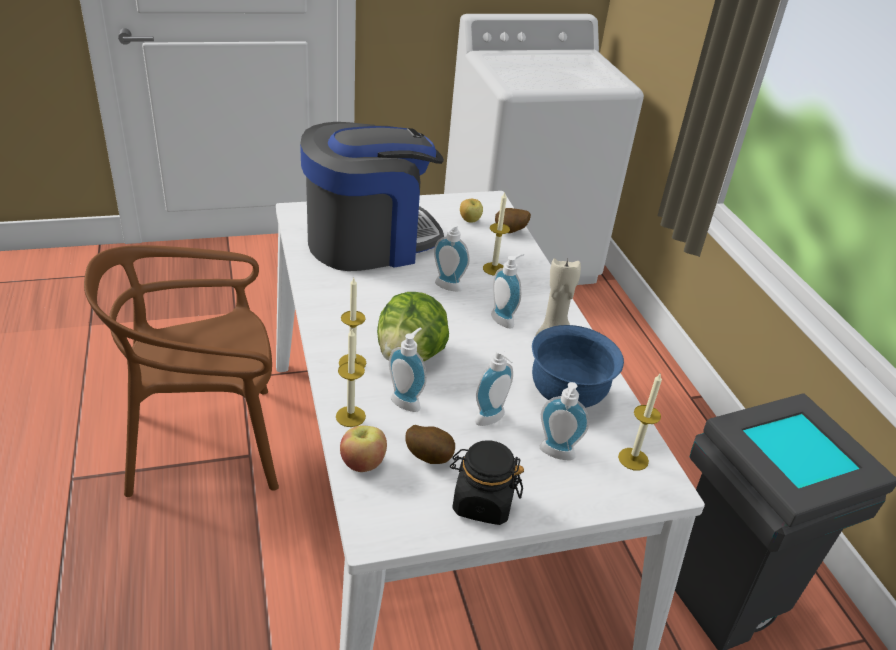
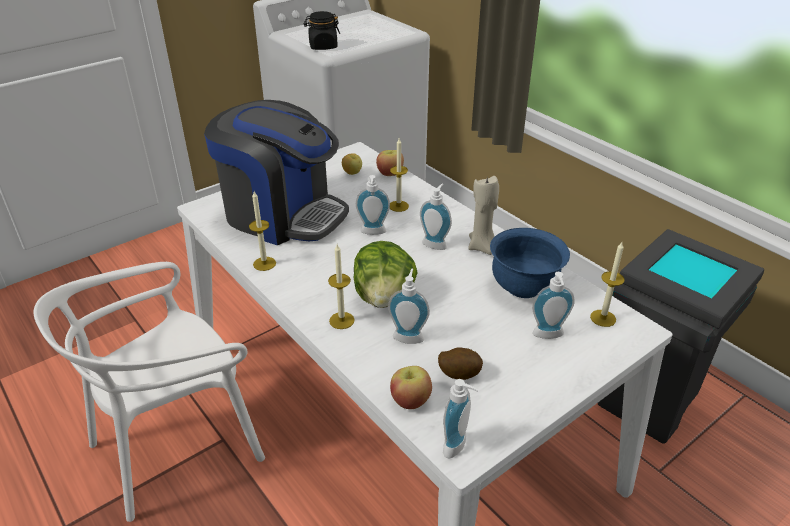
camera: 20 degrees left, 0 degrees up
(205, 444) = (176, 446): brown chair -> white chair
(350, 416) = (372, 365): candle -> candle (264, 264)
(370, 241) = (283, 214): coffee machine -> coffee machine turned 75 degrees clockwise
(482, 502) = (523, 395): black jar -> black jar (323, 46)
(492, 420) = (484, 327): soap dispenser -> soap dispenser (458, 446)
(510, 232) = (390, 173): potato -> apple

